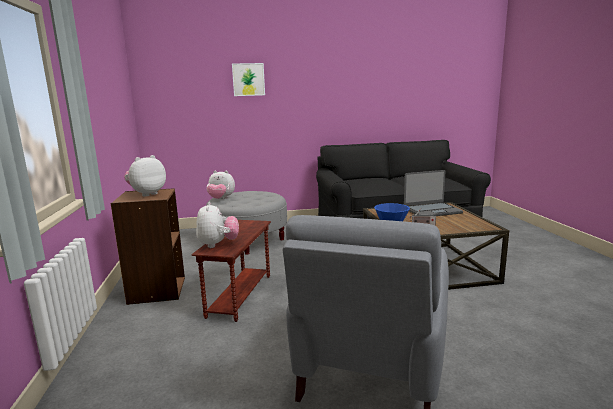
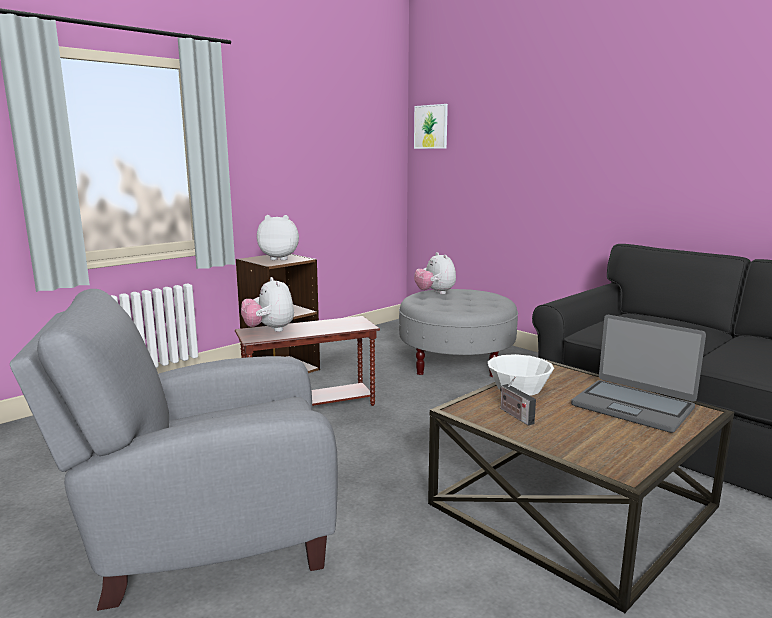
camera: 55 degrees right, 0 degrees up
(218, 244) = (269, 330): plush toy -> plush toy turned 105 degrees clockwise
(248, 79) = (532, 124): picture -> picture (431, 127)
(391, 220) = (518, 387): blue bowl -> white bowl

